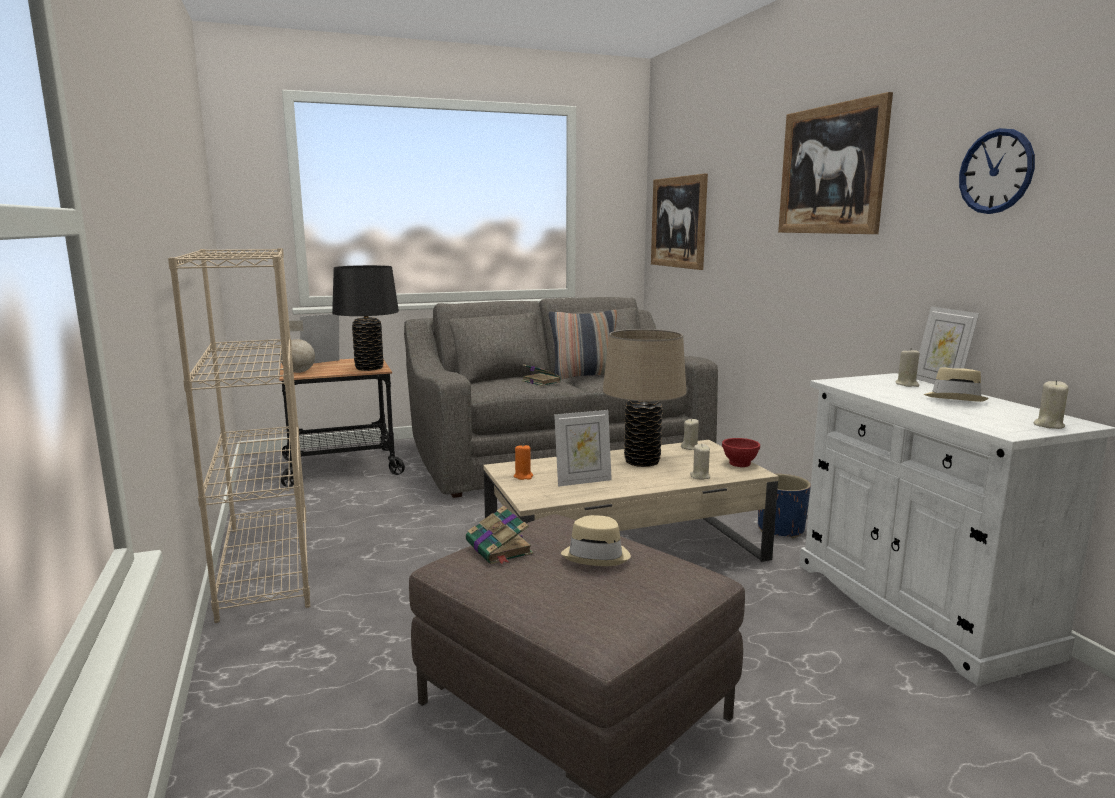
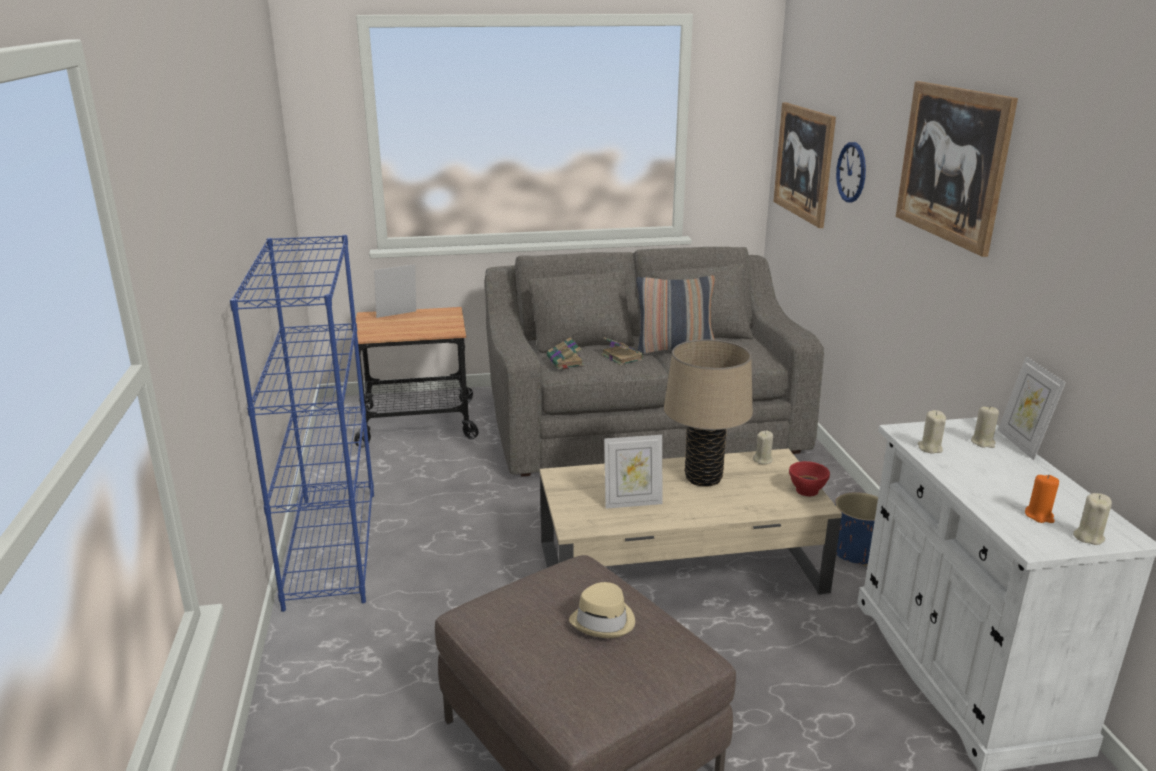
camera: 10 degrees right, 10 degrees up
(266, 564) = (331, 546): beige bookcase -> blue bookcase
(299, 372) = (372, 332): globe -> none
(369, 368) = (444, 328): black table lamp -> none
(499, 549) = (517, 602): book -> book (565, 361)
(523, 476) = (575, 490): orange candle -> orange candle (1039, 516)
(700, 476) = (756, 507): beige candle -> beige candle (929, 448)
(955, 398) = (1019, 475): beige hat -> none
(996, 171) = (1100, 232): wall clock -> wall clock (851, 172)

